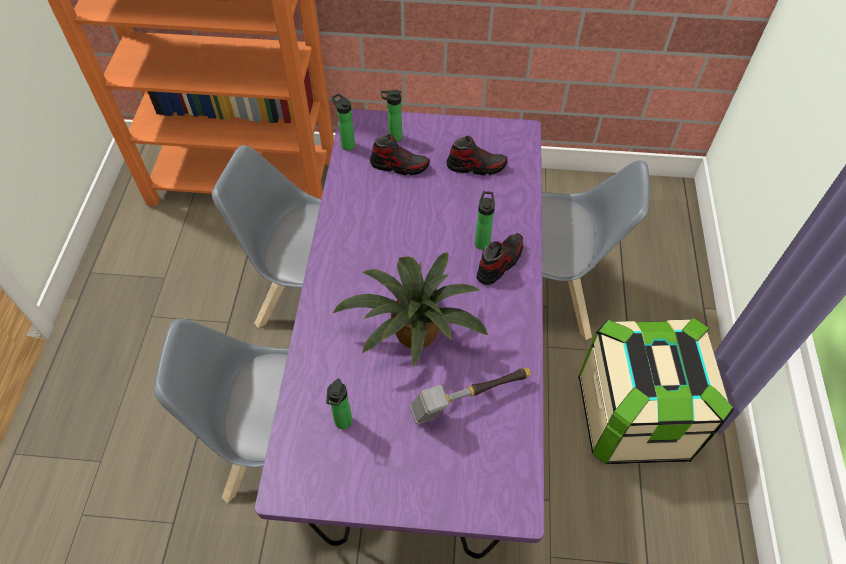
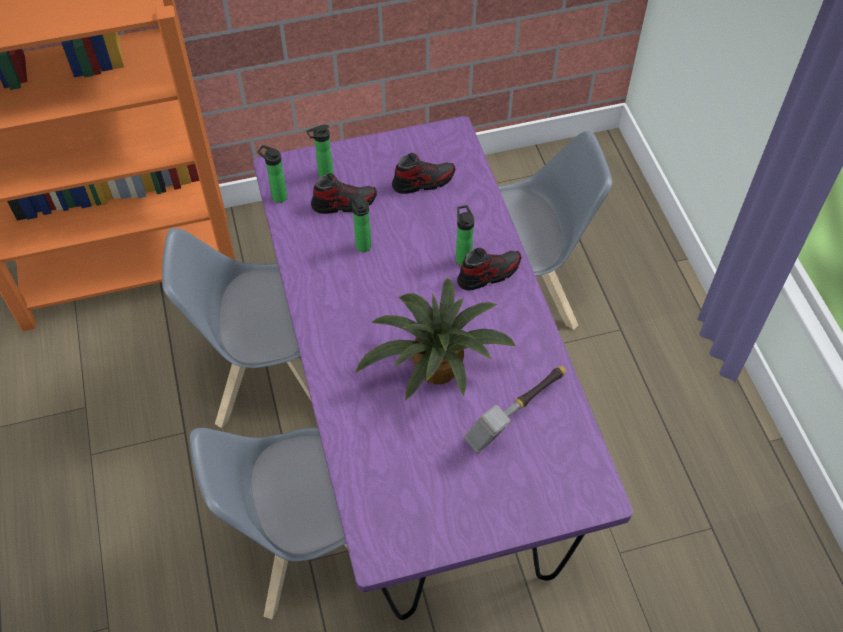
camera: 20 degrees left, 0 degrees up
(342, 424) = (405, 477): bottle -> bottle (364, 248)
(499, 263) = (488, 274): shoe -> shoe turned 45 degrees clockwise
(634, 416) = (648, 390): storage box -> none

